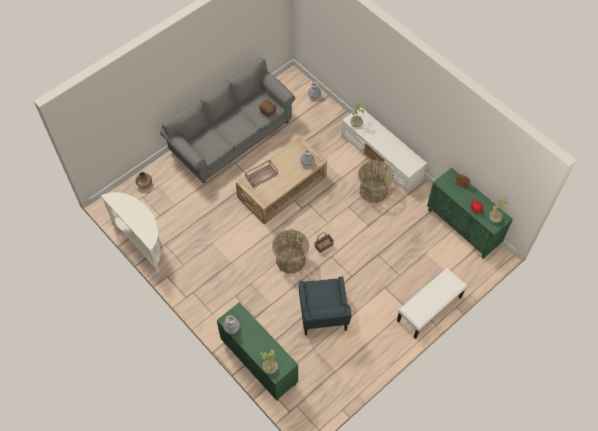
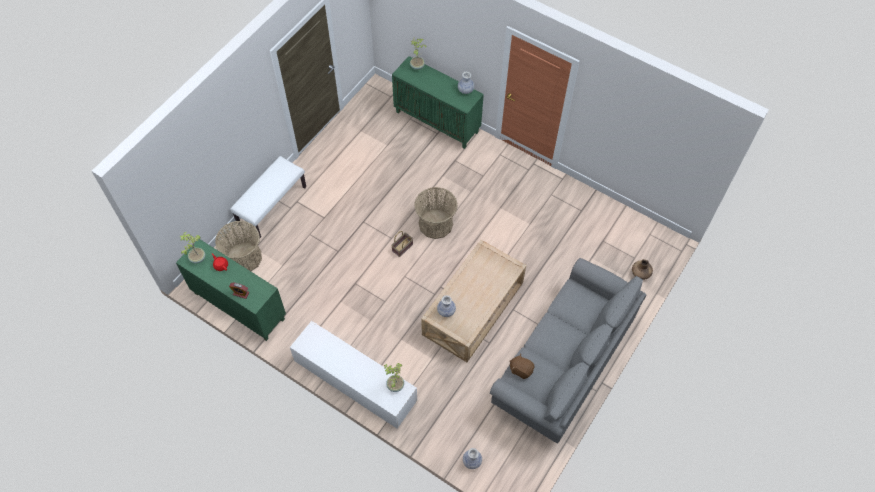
camera: 165 degrees right, 0 degrees up
(143, 241) = (607, 208): white console table -> none
(261, 175) = (497, 280): brown tray -> none
(323, 315) = (385, 177): blue armchair -> none
(373, 190) = (357, 330): basket -> basket (244, 258)

